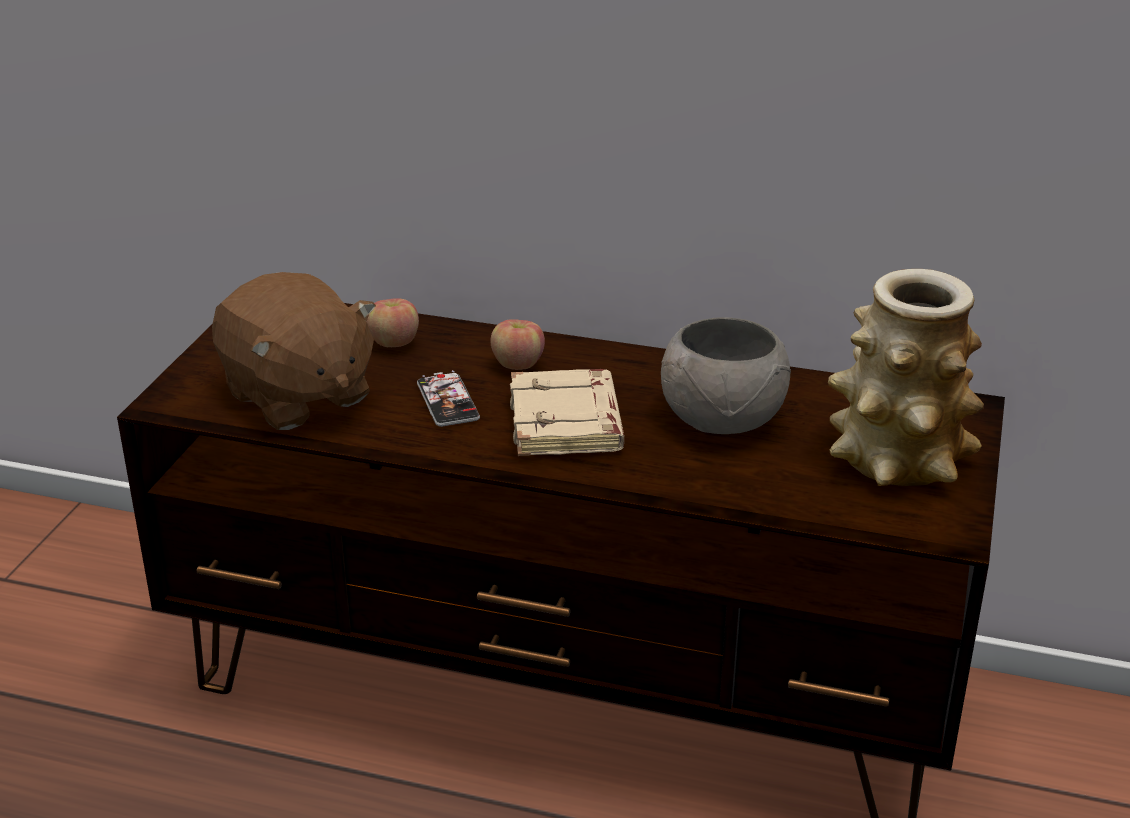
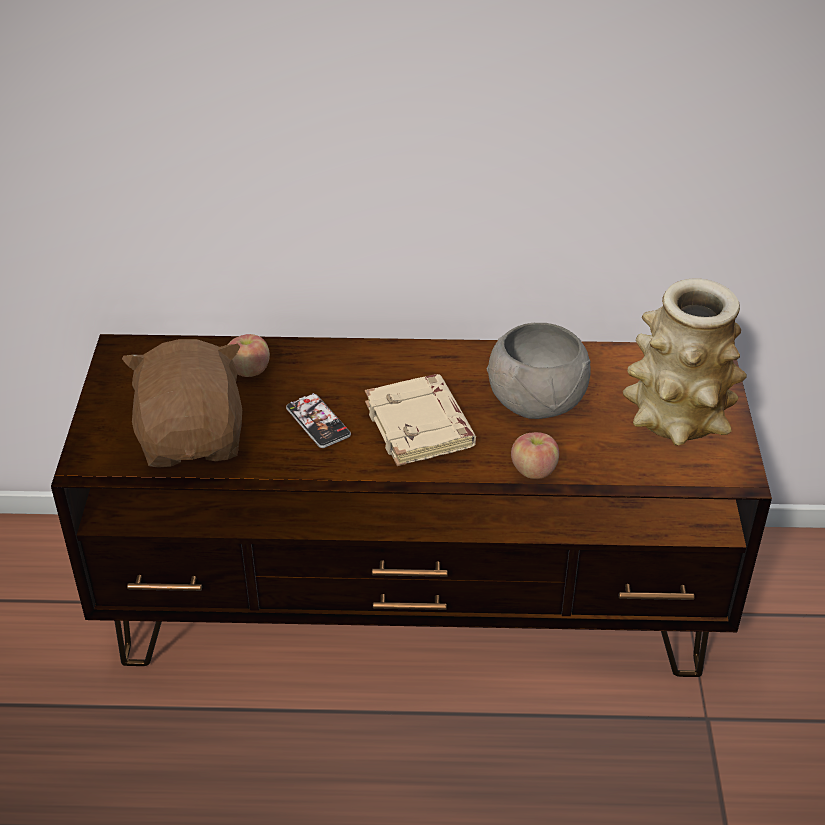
camera: 15 degrees left, 10 degrees up
(297, 396) = (193, 438): brown plush toy -> brown plush toy turned 135 degrees counterclockwise
(517, 365) = (358, 375): apple -> apple (533, 470)

